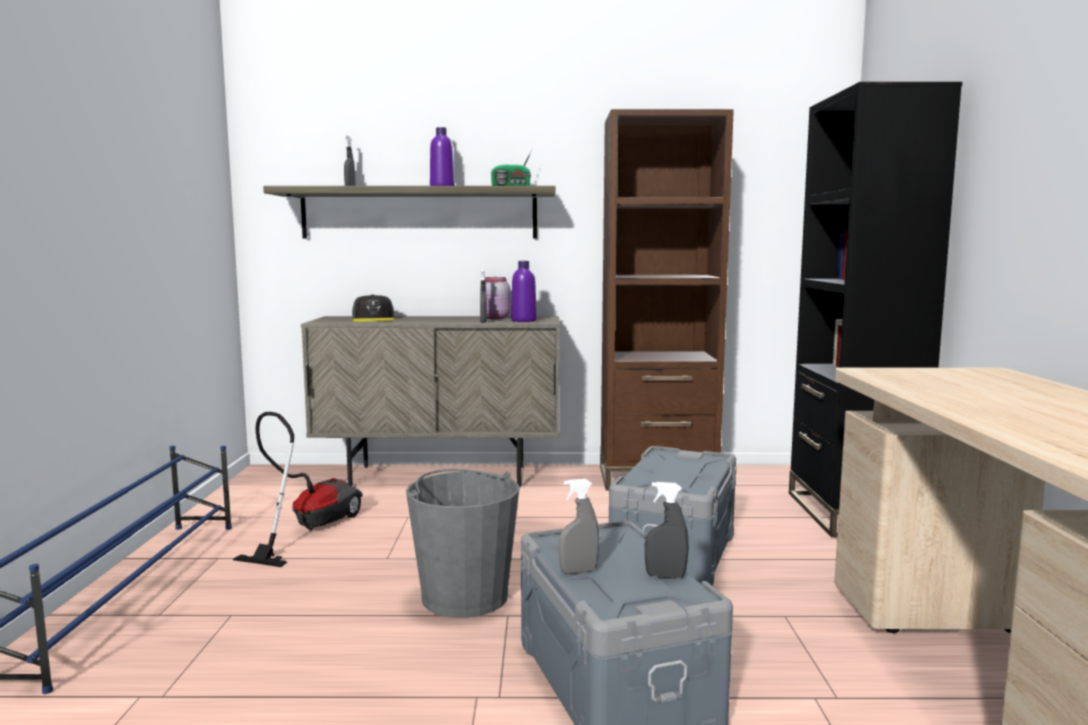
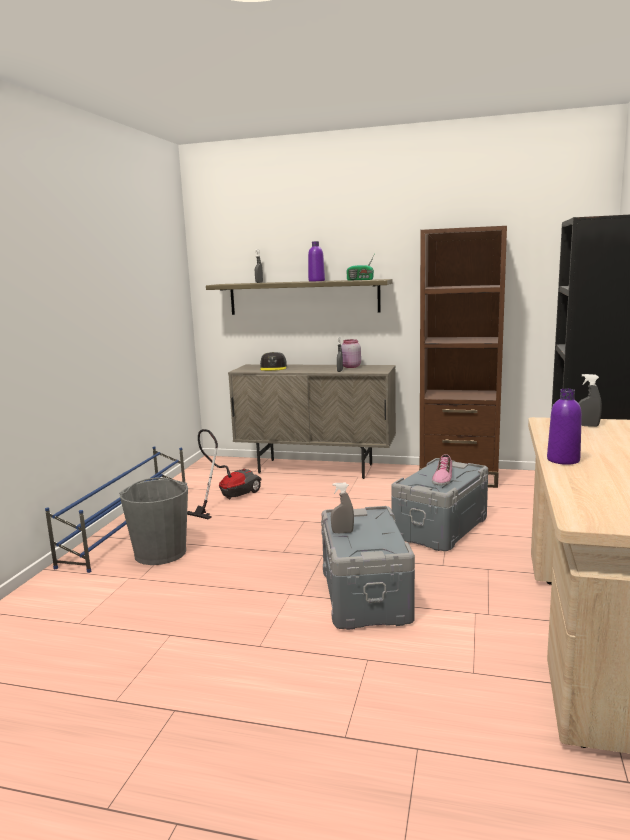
camera: 15 degrees right, 5 degrees up
(464, 596) = (303, 543): grey bucket -> grey bucket (160, 553)
(523, 320) = (367, 370): purple bottle -> purple bottle (563, 460)
(665, 576) = (388, 538): grey spray bottle -> grey spray bottle (587, 425)
(680, 473) = (442, 477): none -> shoe

